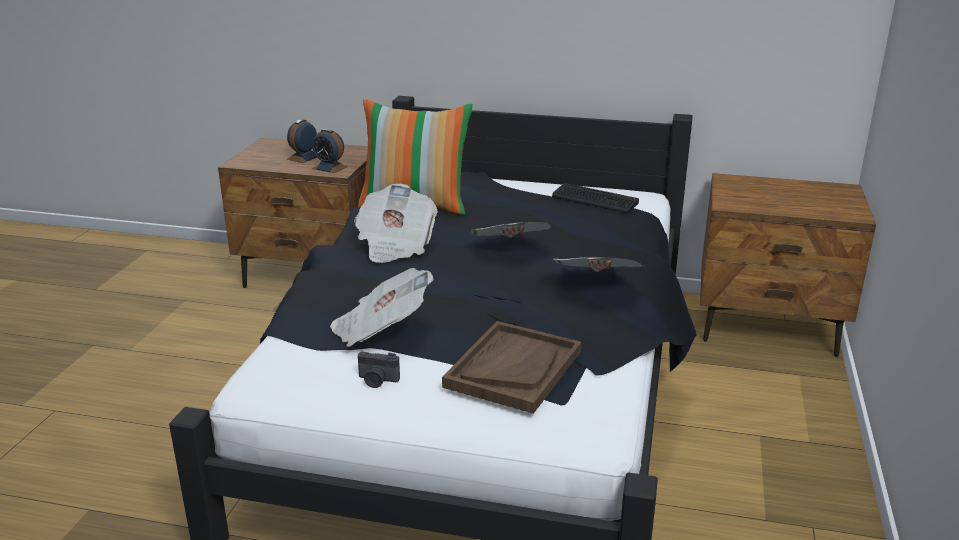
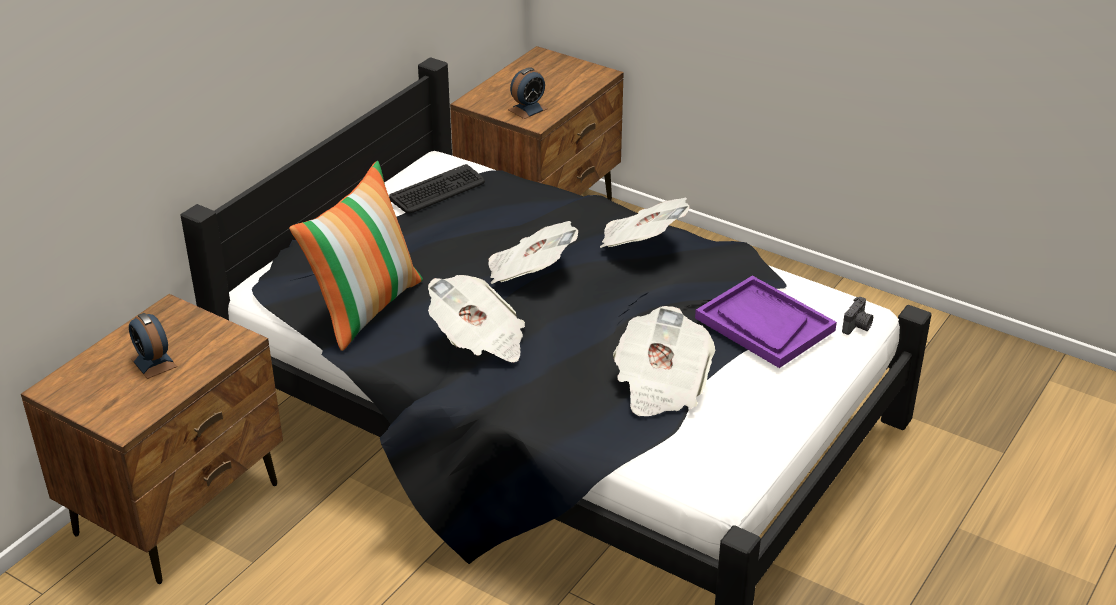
camera: 70 degrees left, 10 degrees up
(330, 167) = (216, 346): alarm clock -> alarm clock (527, 109)
(377, 381) = (743, 405): camera -> camera (857, 326)
(513, 369) = (764, 324): brown tray -> purple tray

